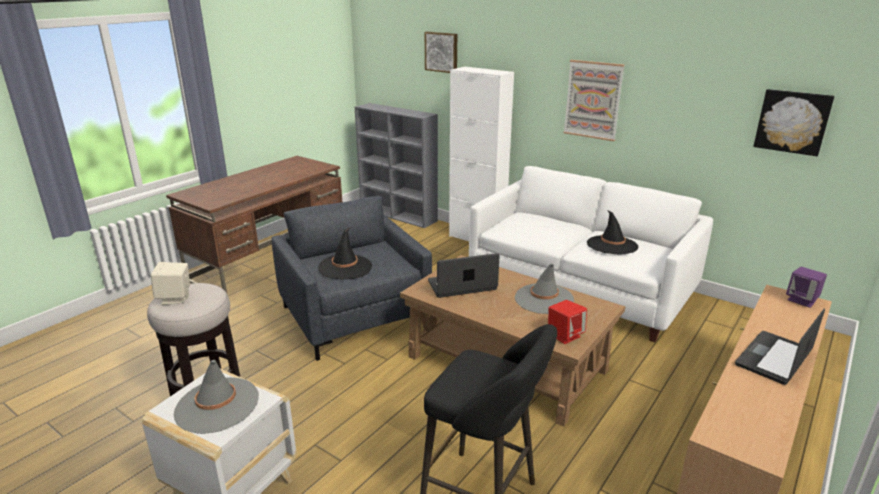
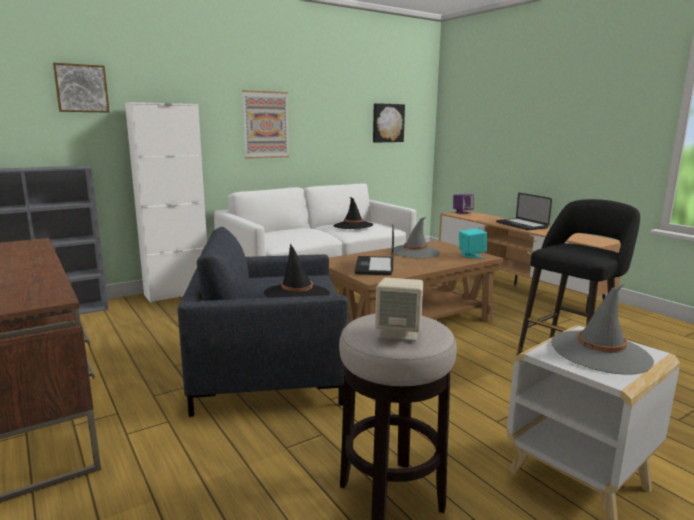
camera: 70 degrees left, 10 degrees down
(565, 335) = (471, 255): red speaker -> turquoise speaker

